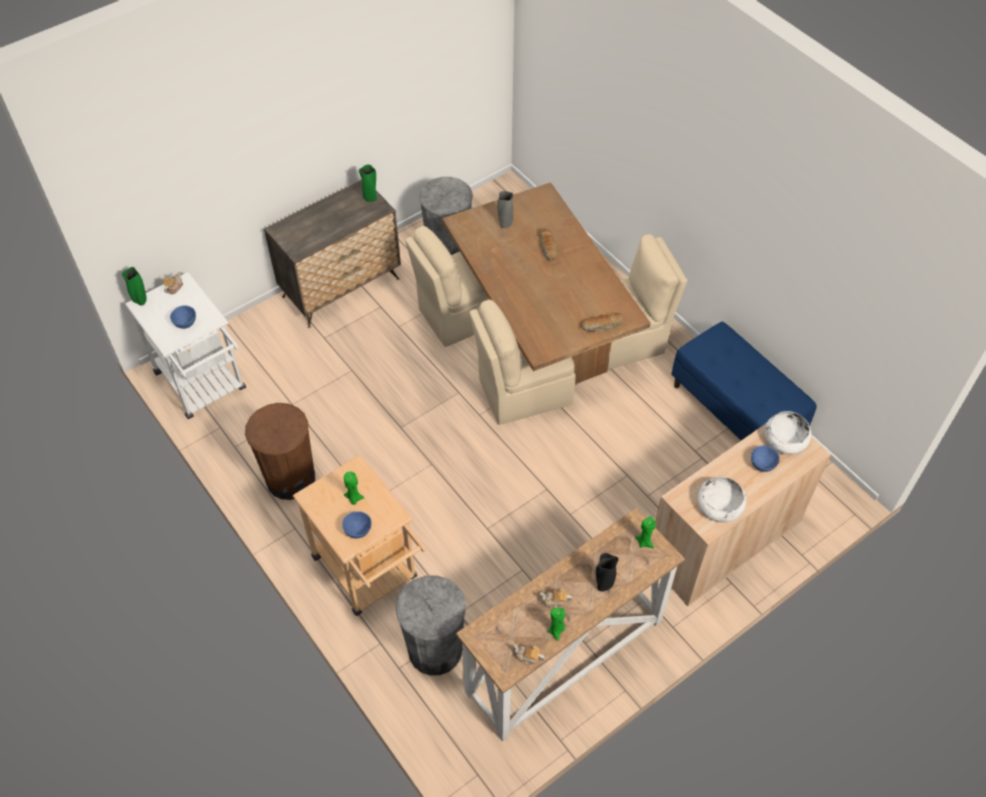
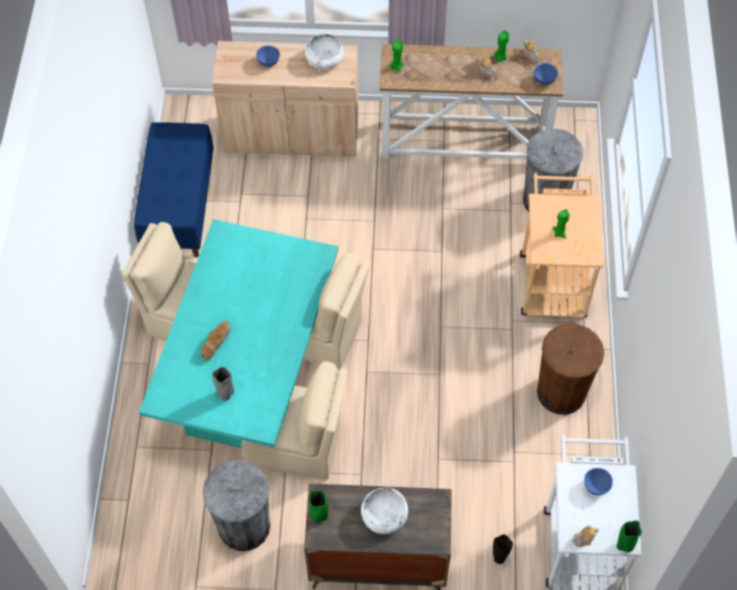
camera: 140 degrees left, 5 degrees up
(357, 531) = (574, 209): blue bowl -> blue bowl (544, 81)
(540, 334) = (250, 376): brown dining table -> turquoise dining table
(602, 326) = (251, 241): bread -> none
(604, 584) = (446, 61): black vase -> black vase (499, 557)
(785, 439) = (234, 66): white bowl -> white bowl (384, 515)

